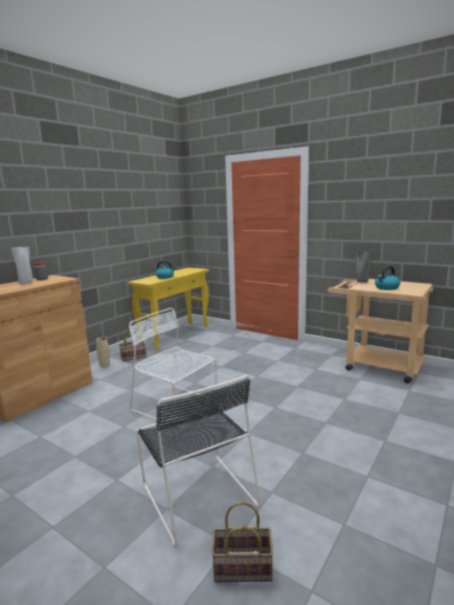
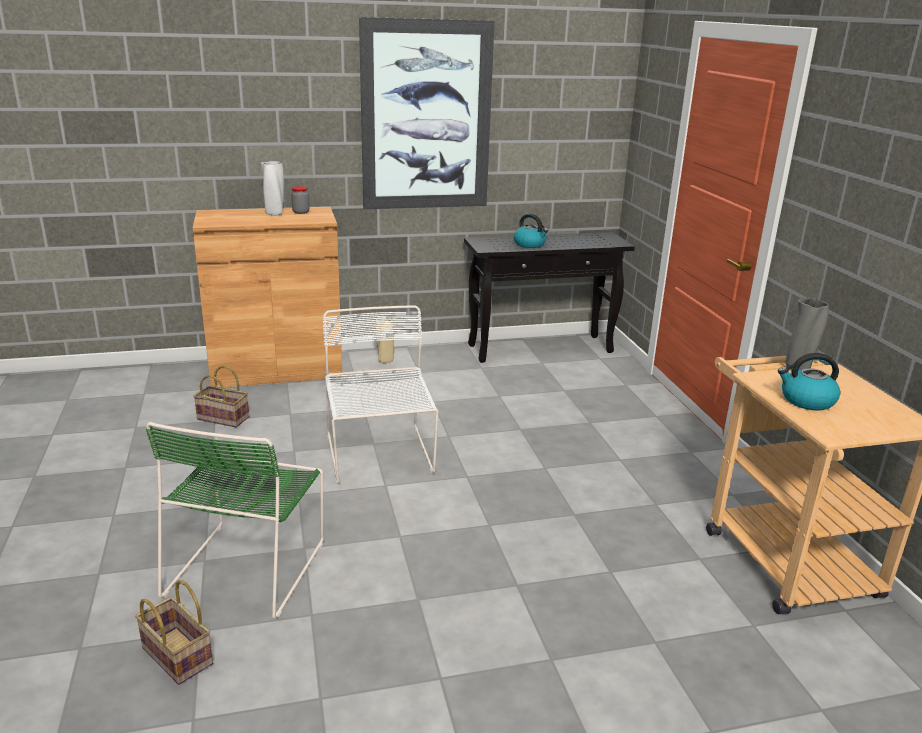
camera: 40 degrees right, 10 degrees up
(98, 214) = (426, 117): none -> picture
(134, 357) = (435, 362): basket -> basket (225, 418)
(175, 334) = (541, 348): yellow console table -> black console table
(197, 493) = (248, 565): black chair -> green chair

